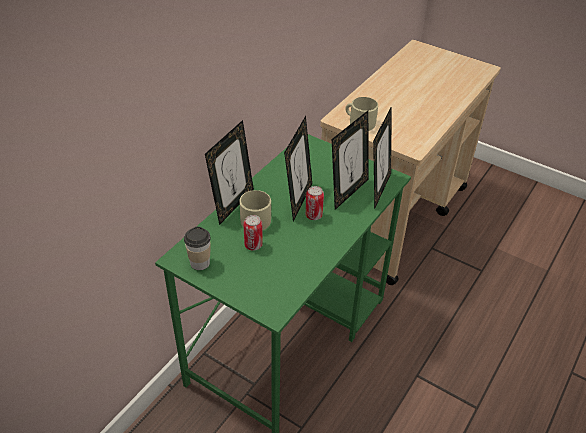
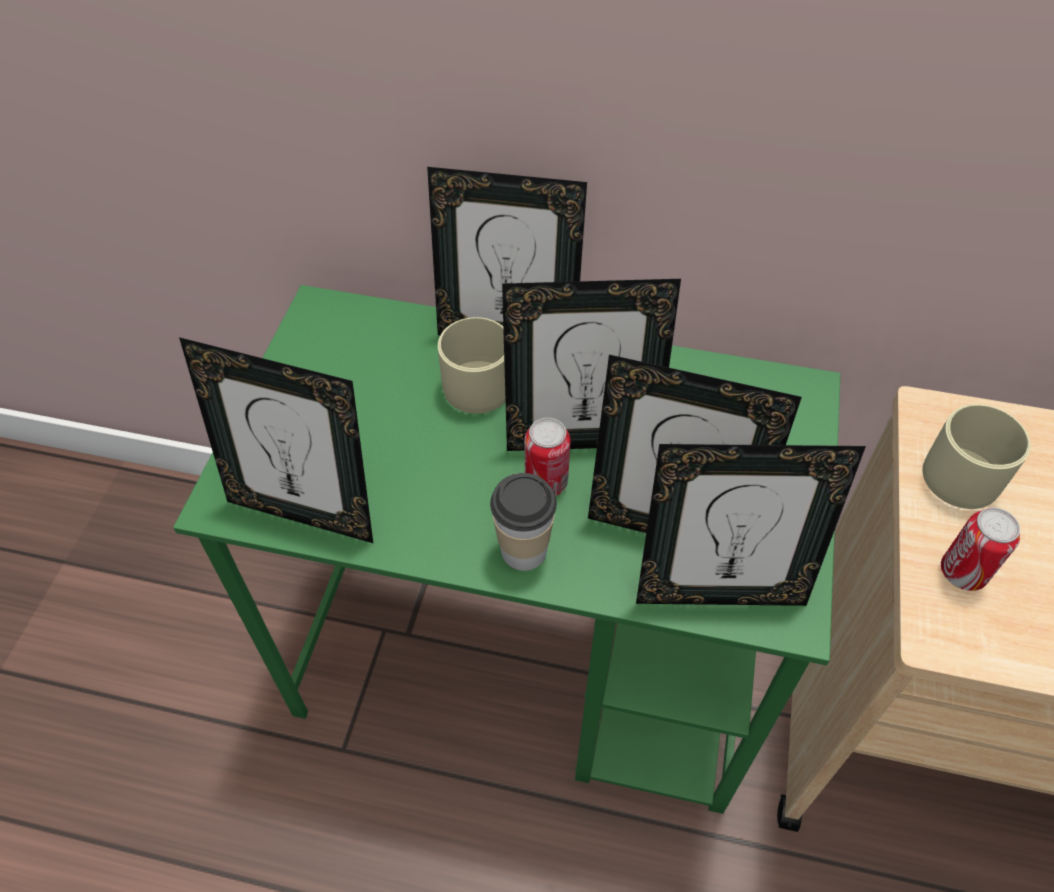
camera: 70 degrees right, 10 degrees up
(200, 263) = (320, 344): cup -> cup (523, 550)
(253, 245) = (402, 407): can -> can (962, 572)
(292, 286) = (305, 511): none -> picture frame

